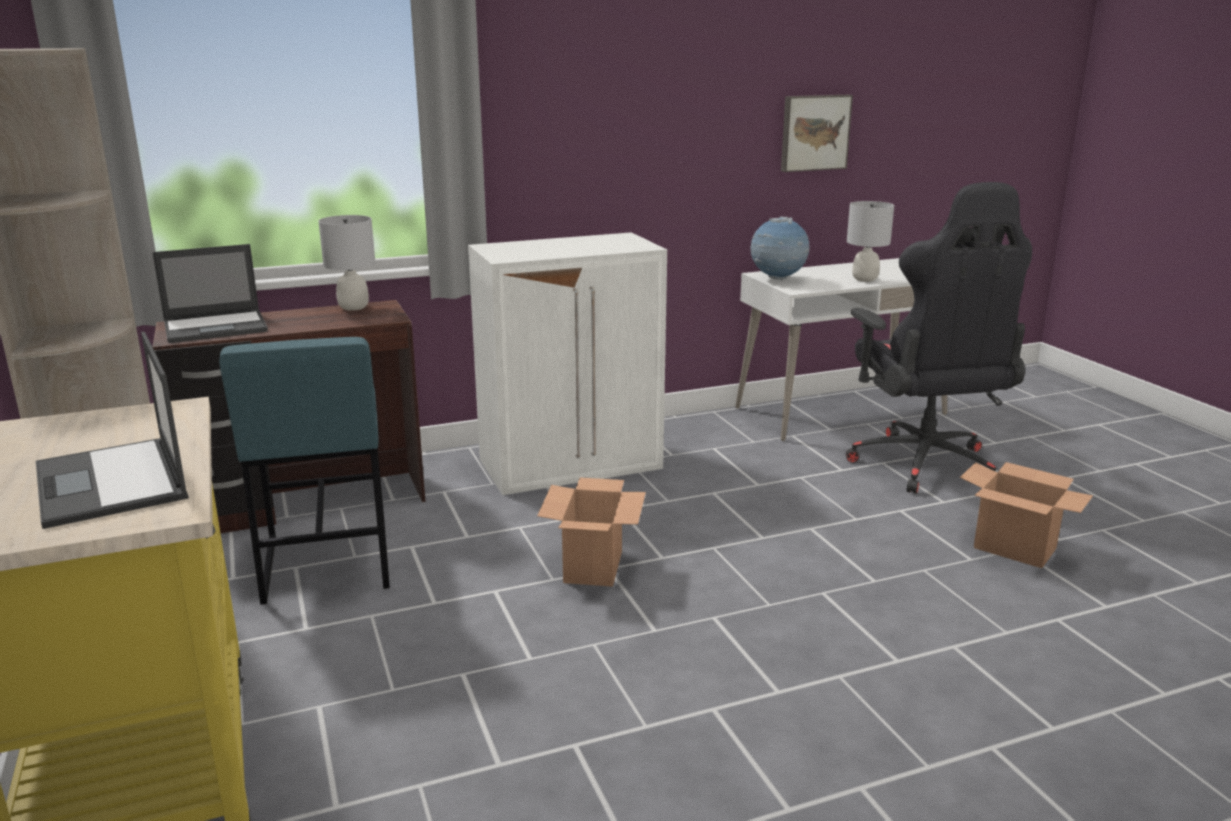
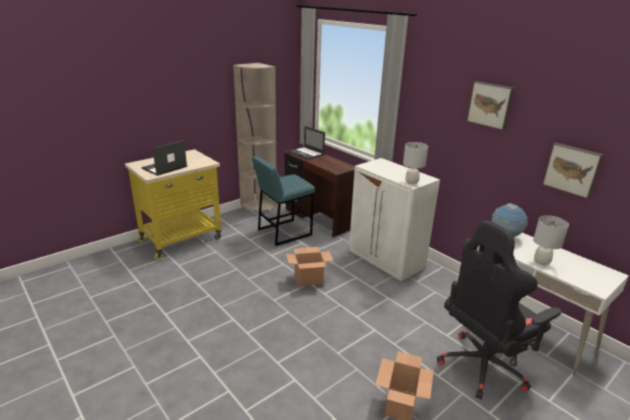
camera: 70 degrees right, 5 degrees up
(354, 308) = (341, 164): grey table lamp -> grey table lamp (411, 183)
(670, 57) = (490, 105): none -> picture

